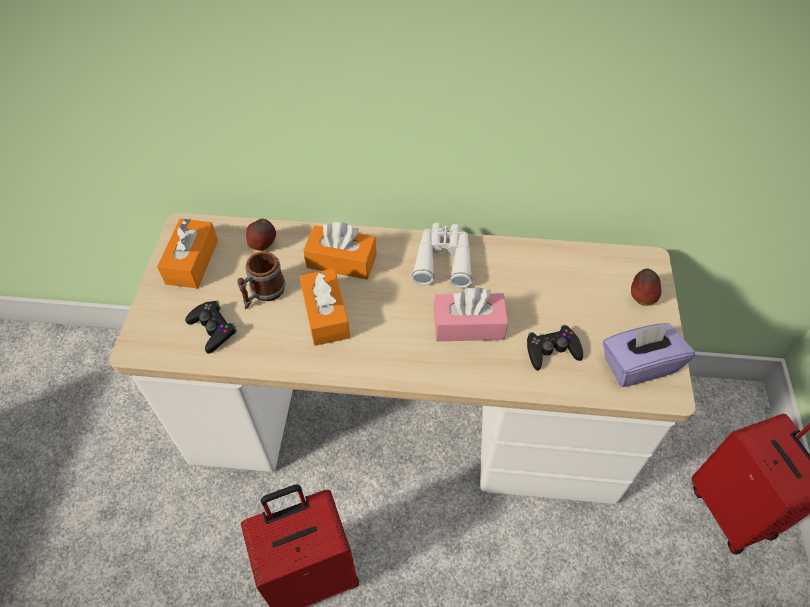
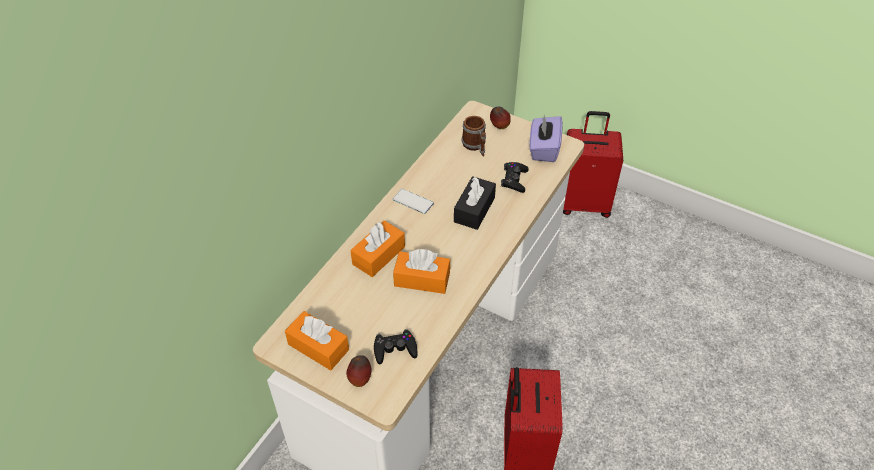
camera: 65 degrees left, 5 degrees down
(263, 246) = (332, 297): apple -> apple (360, 379)
(263, 293) = (380, 309): mug -> mug (475, 146)
(443, 260) = (413, 201): white binoculars -> phone
(468, 325) = (474, 210): pink tissue box -> black tissue box

